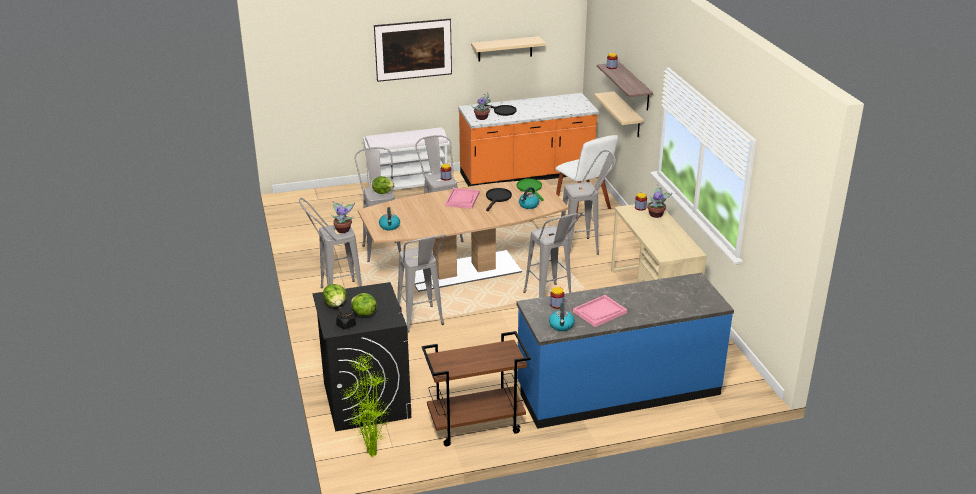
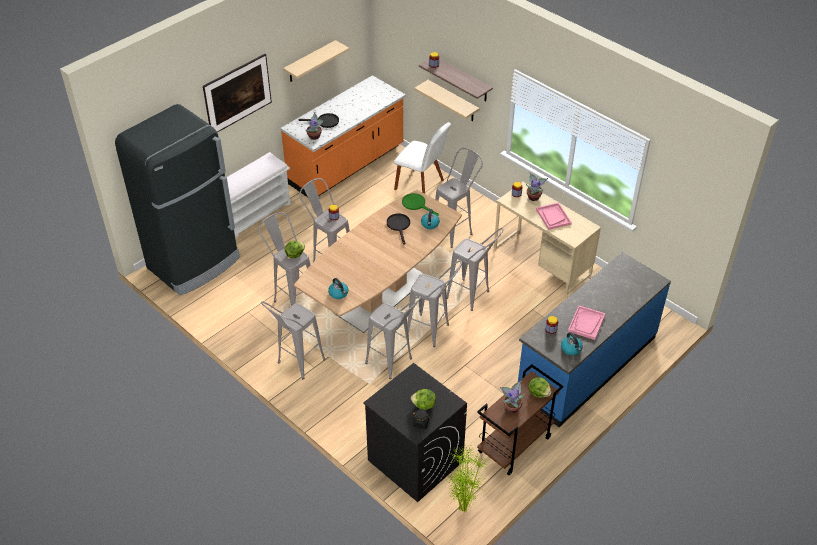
camera: 30 degrees left, 15 degrees up
(325, 202) = (194, 263): none -> black fridge
(335, 304) = (393, 406): lettuce -> lettuce (539, 393)
(343, 229) = (300, 312): potted plant -> potted plant (512, 407)
(462, 199) = (371, 238): pink tray -> pink tray (553, 217)
(484, 313) = (433, 333): none -> grey stool

